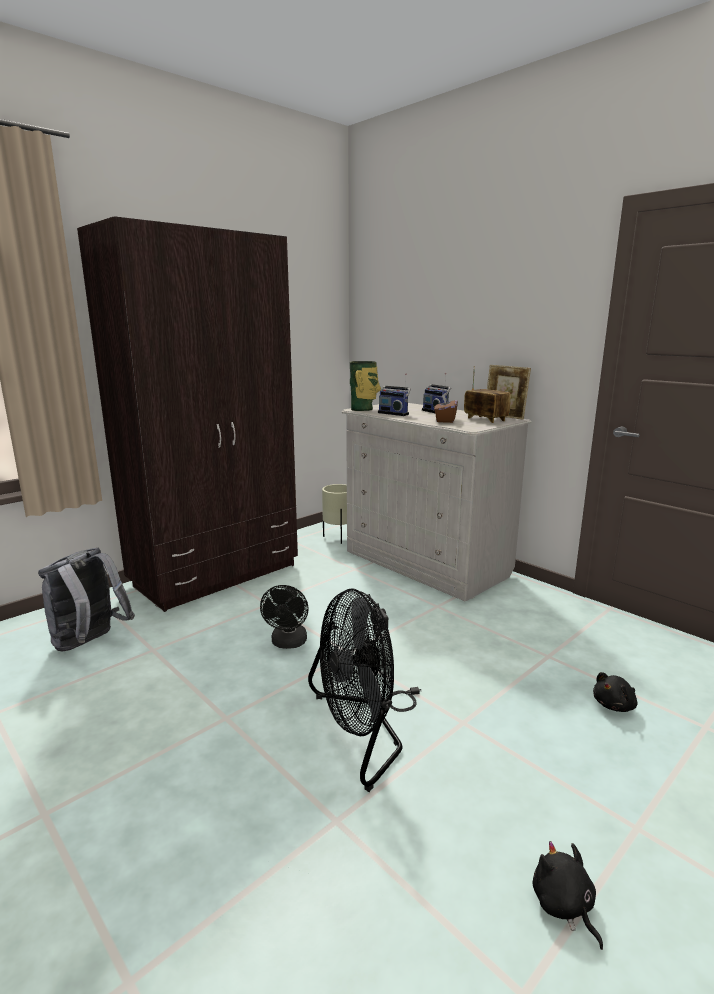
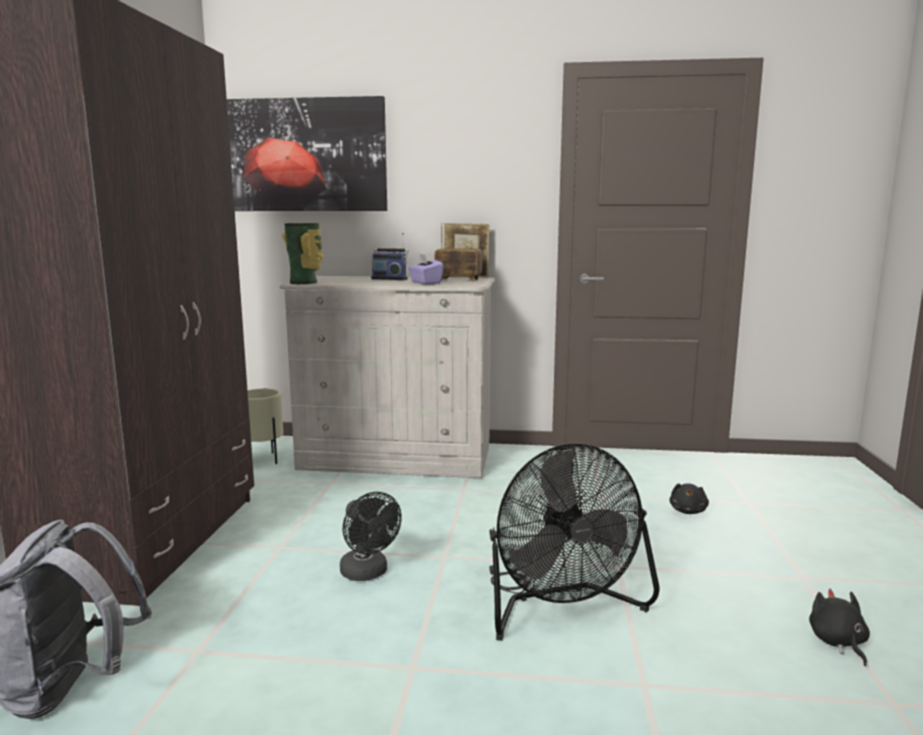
camera: 40 degrees left, 5 degrees down
(365, 727) = (555, 607): black fan -> black fan turned 45 degrees counterclockwise
(394, 413) = (353, 283): radio -> none
(402, 301) = (307, 155): none -> picture
(445, 420) = (425, 283): brown tissue box -> purple tissue box
(564, 906) = (838, 642): black plush toy -> black plush toy turned 60 degrees clockwise

